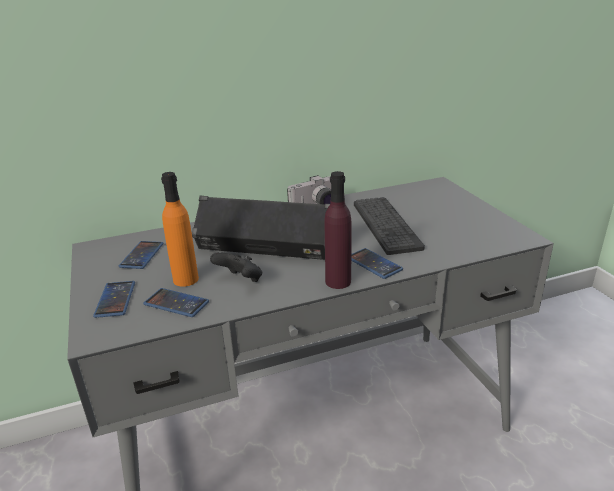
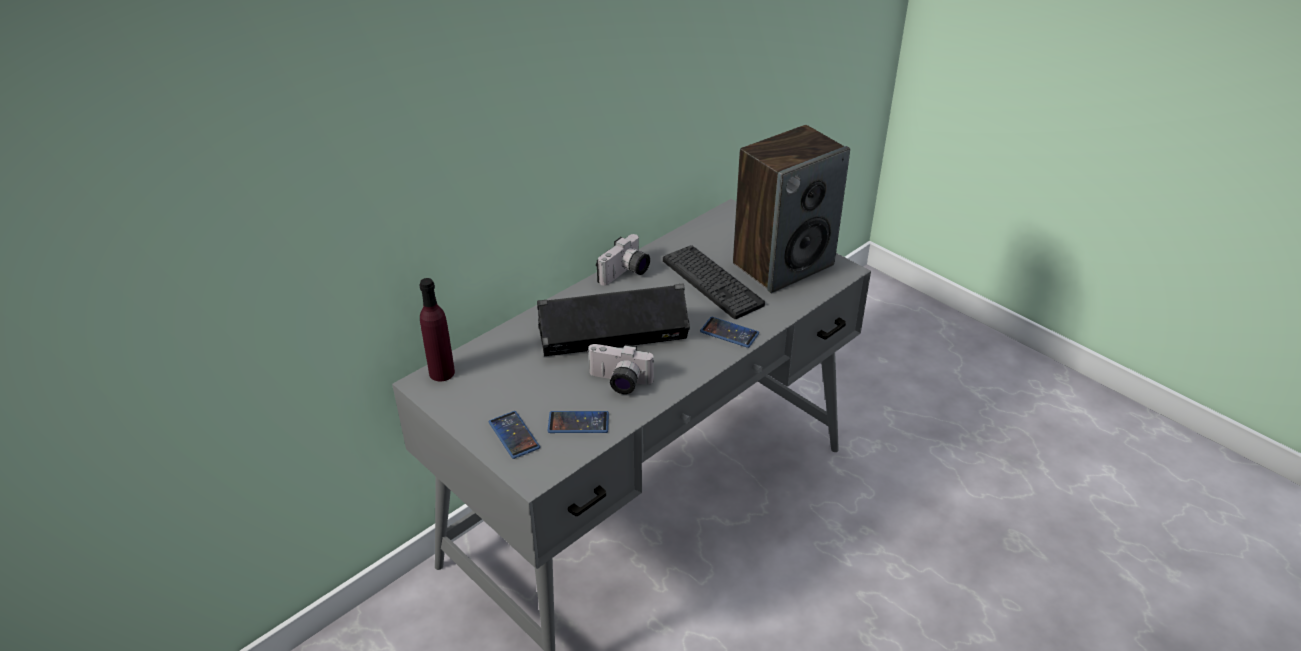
camera: 25 degrees left, 10 degrees up
(142, 255) = (490, 379): phone -> none
(185, 279) = (563, 395): orange bottle -> none
(240, 280) = (618, 383): black game controller -> camera
(338, 281) = (709, 361): purple bottle -> purple bottle (442, 372)
(463, 224) = (783, 264): none -> speaker

